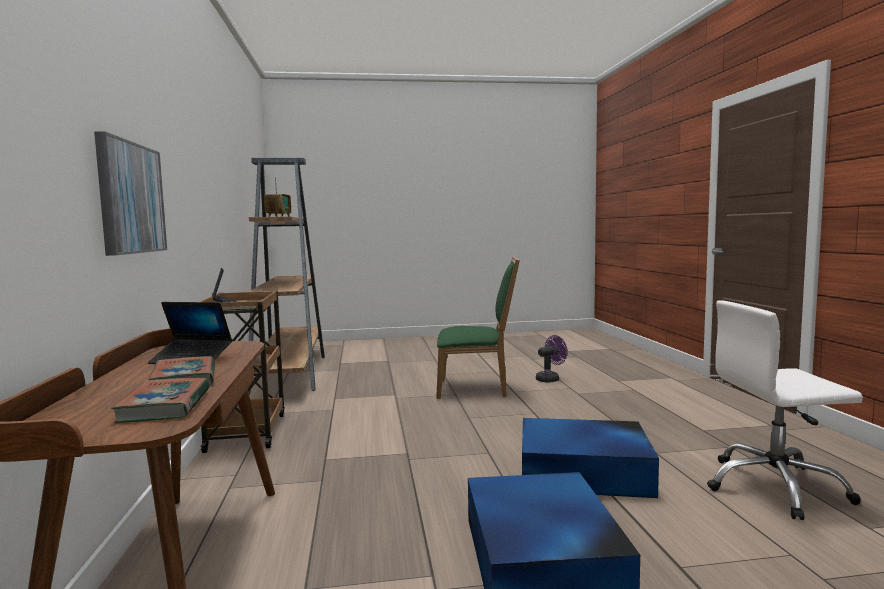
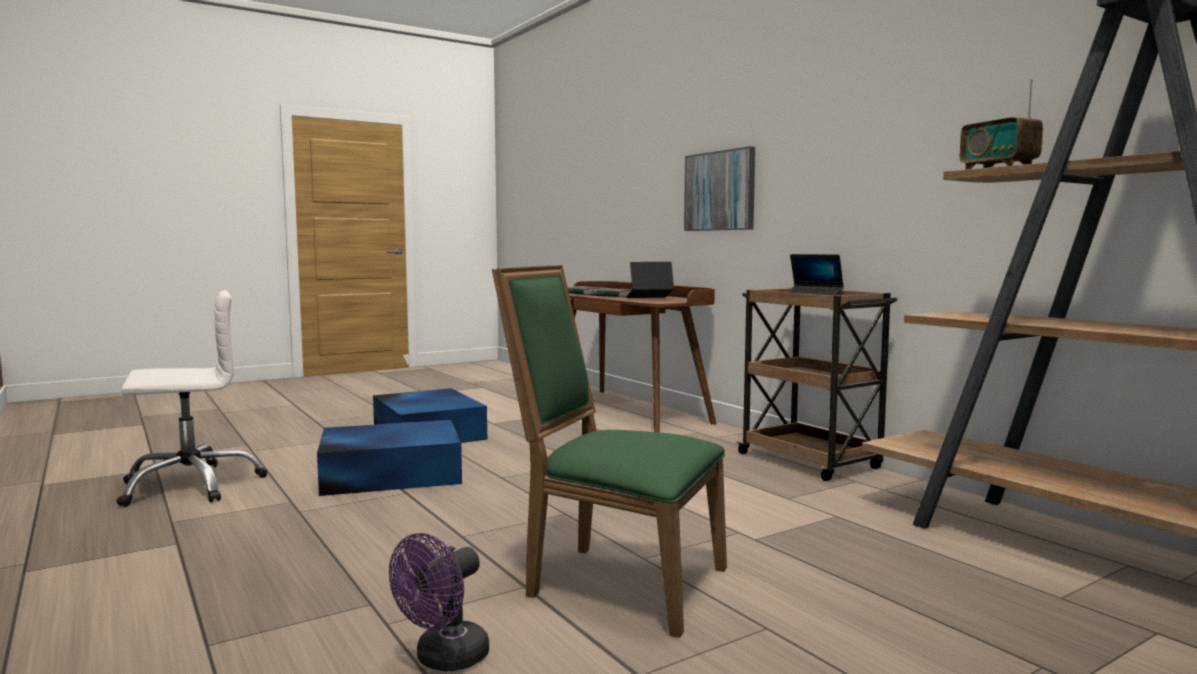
camera: 155 degrees right, 0 degrees up
(477, 388) = (616, 582): green chair -> green chair turned 45 degrees clockwise

